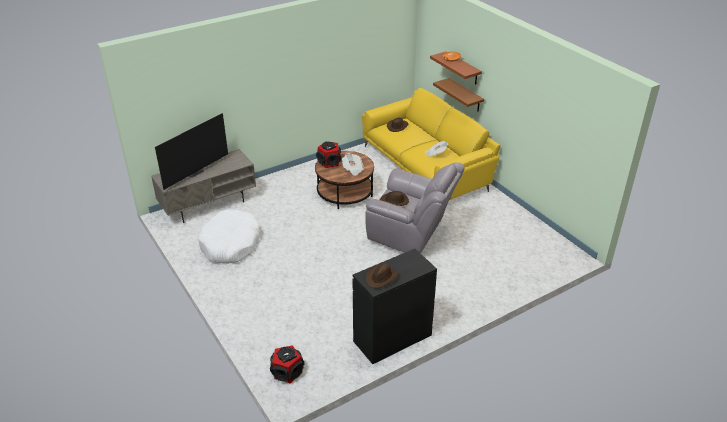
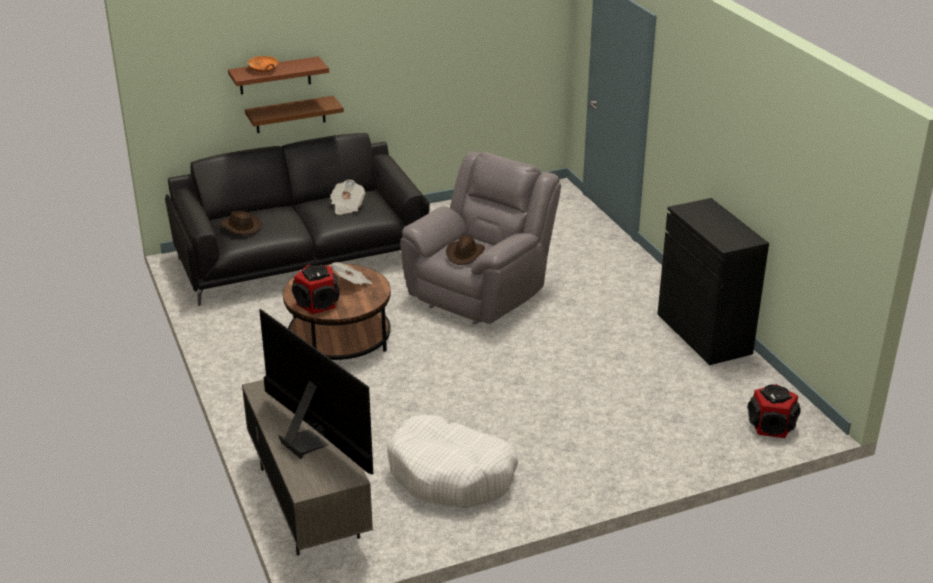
camera: 80 degrees left, 5 degrees down
(381, 277) = (730, 234): brown hat -> none
(426, 167) = (301, 257): yellow sofa -> black sofa

